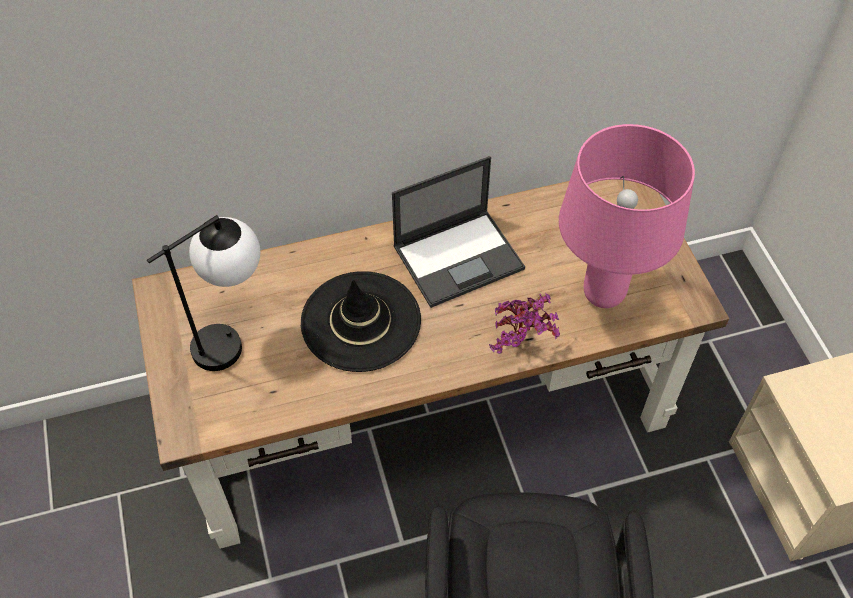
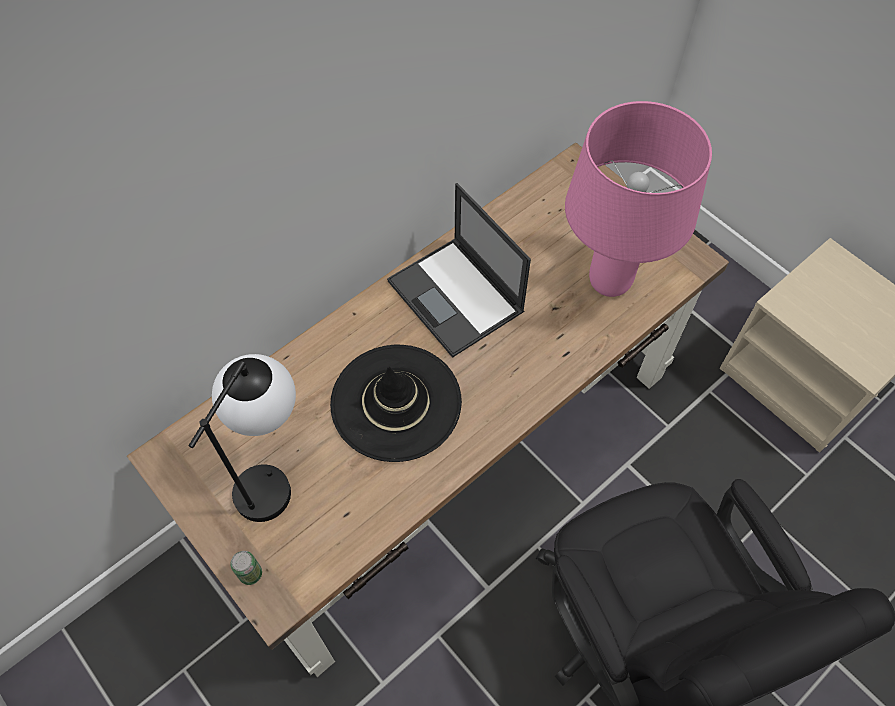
camera: 25 degrees left, 5 degrees up
(176, 404) = (250, 574): none -> can
(459, 257) = (456, 297): laptop -> laptop turned 105 degrees clockwise
(521, 349) = (564, 366): potted plant -> none

